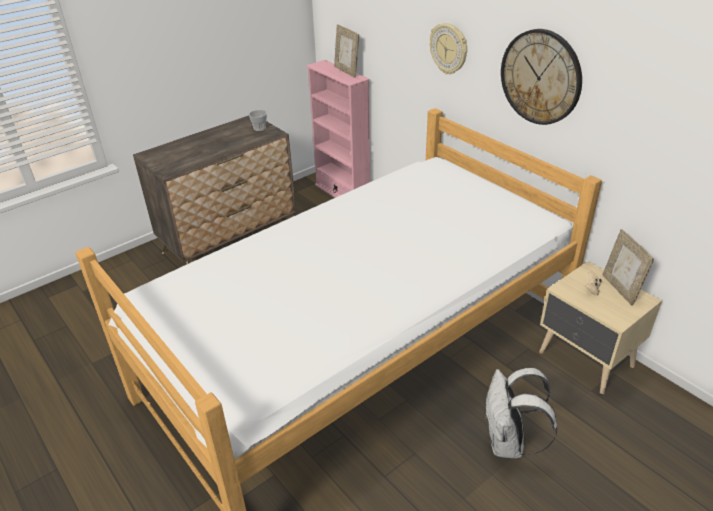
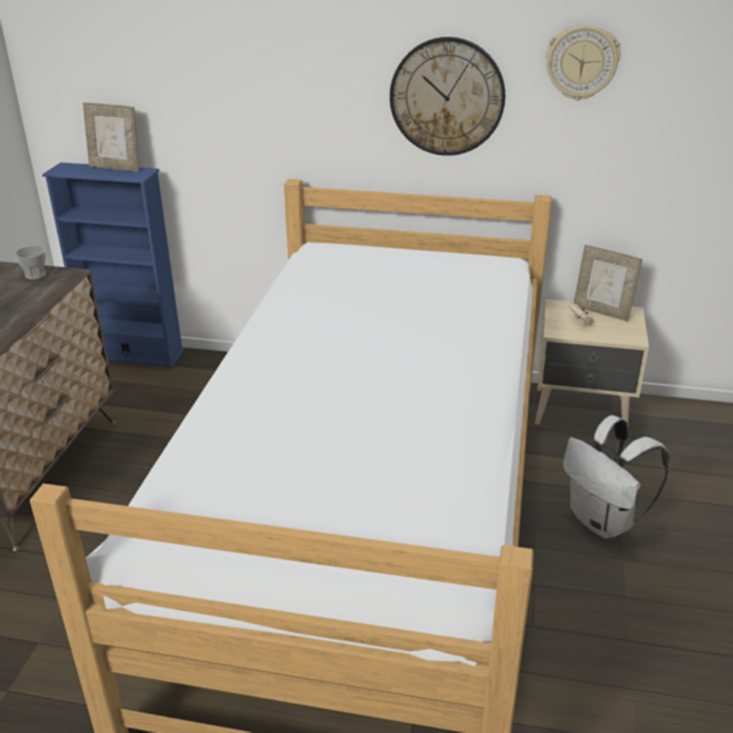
camera: 40 degrees left, 5 degrees down
(342, 193) = (133, 354): pink bookcase -> blue bookcase
(449, 49) = (298, 93): wall clock -> wall clock (581, 62)

